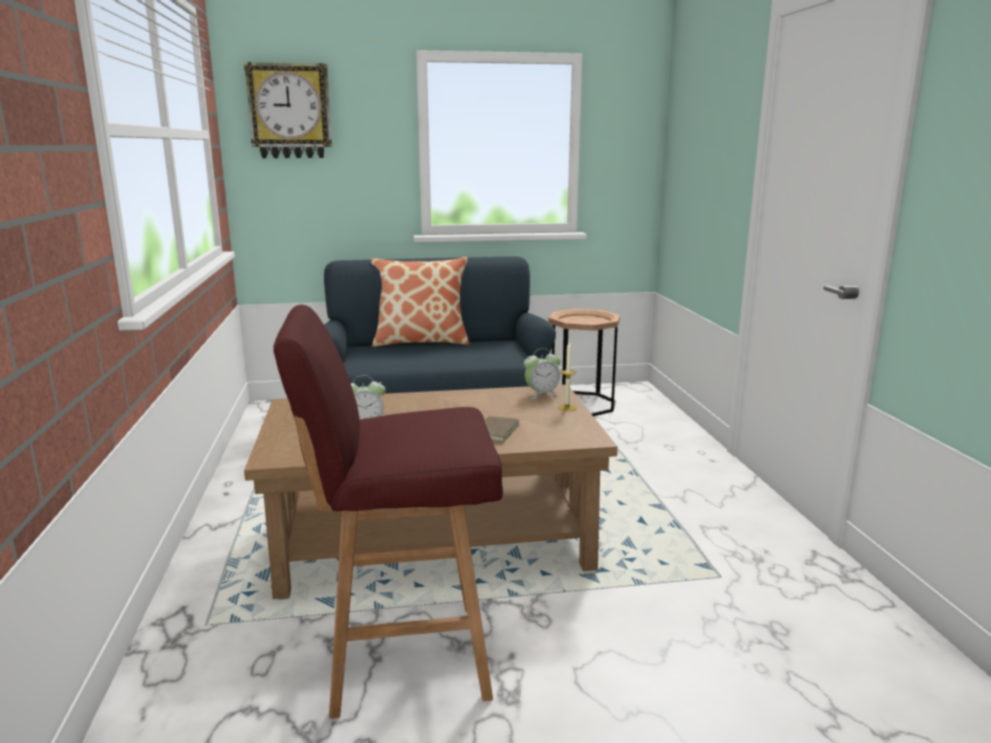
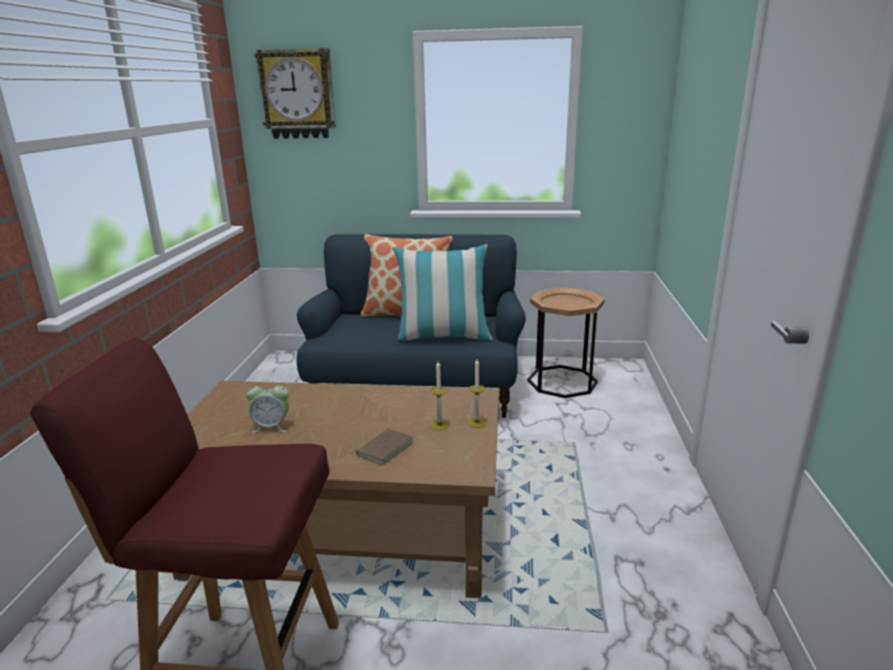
camera: 15 degrees right, 5 degrees up
(474, 356) = (443, 336): none -> pillow
(533, 412) = (439, 425): none -> candle
(542, 394) = (464, 400): alarm clock -> none

